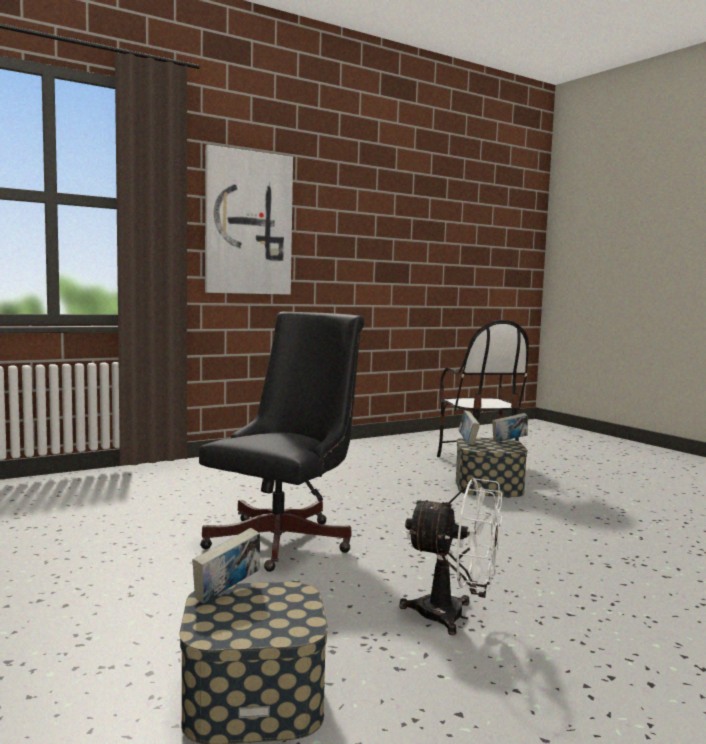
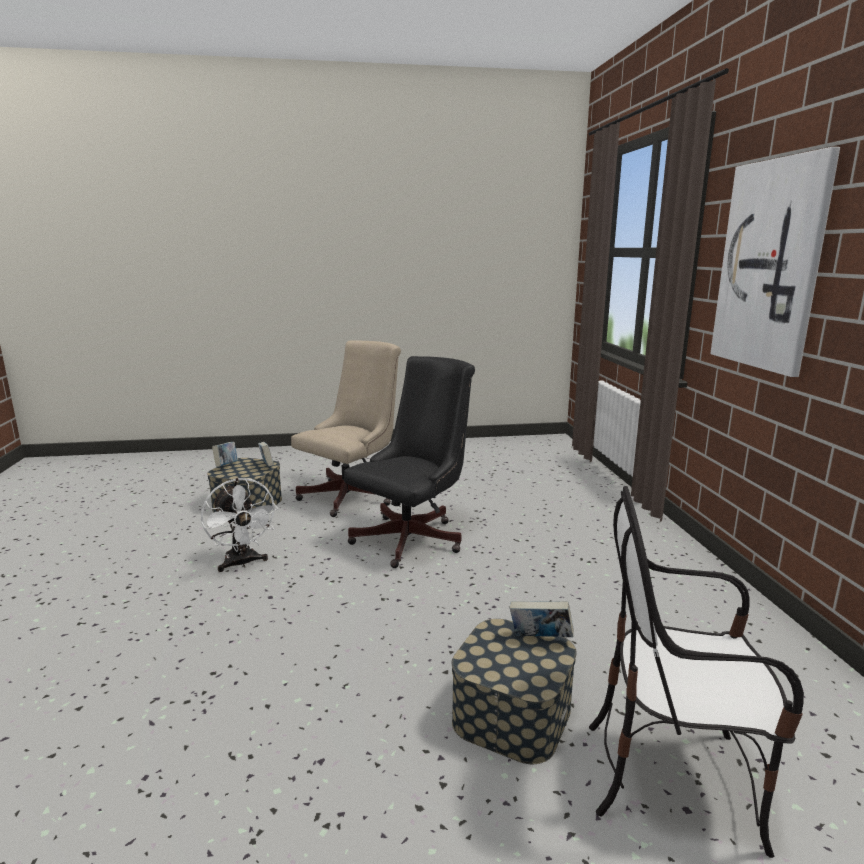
camera: 115 degrees right, 10 degrees up
(158, 603) = (353, 495): none -> beige office chair
(286, 539) = (414, 538): black office chair -> black office chair turned 105 degrees counterclockwise
(453, 617) = (242, 563): white fan -> white fan turned 75 degrees counterclockwise
(509, 441) = (529, 685): book -> book (226, 466)

